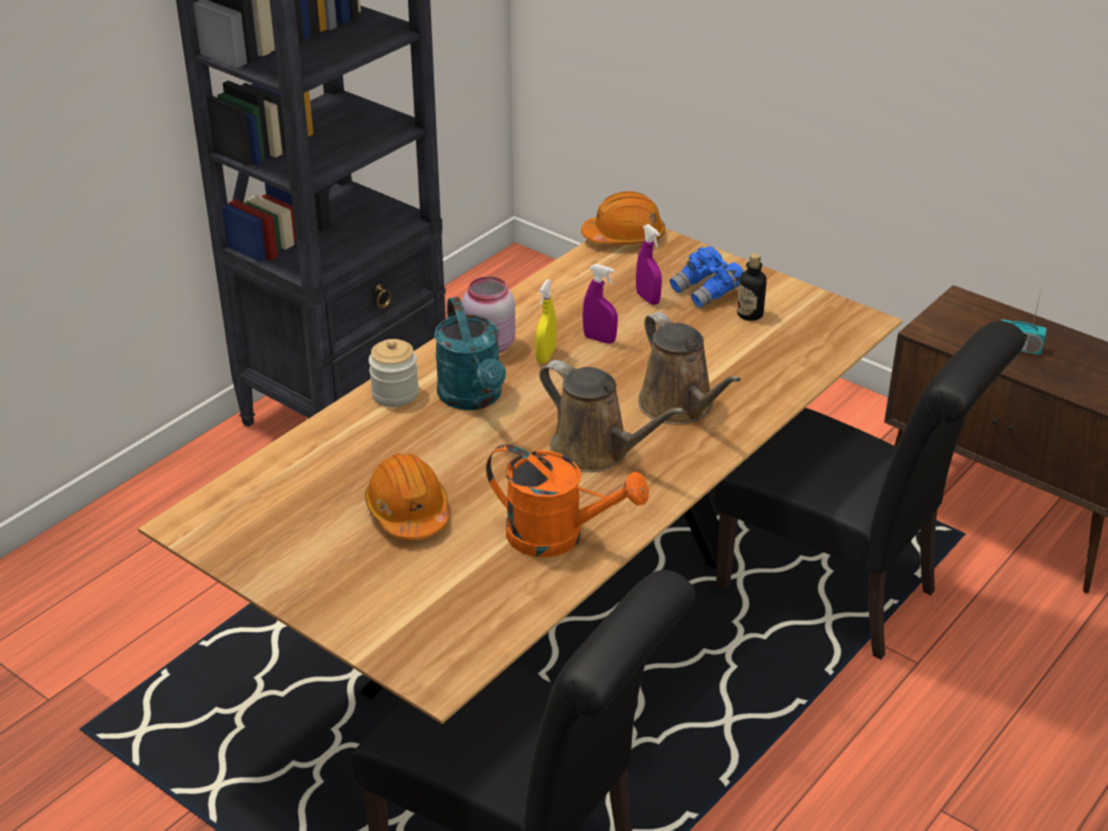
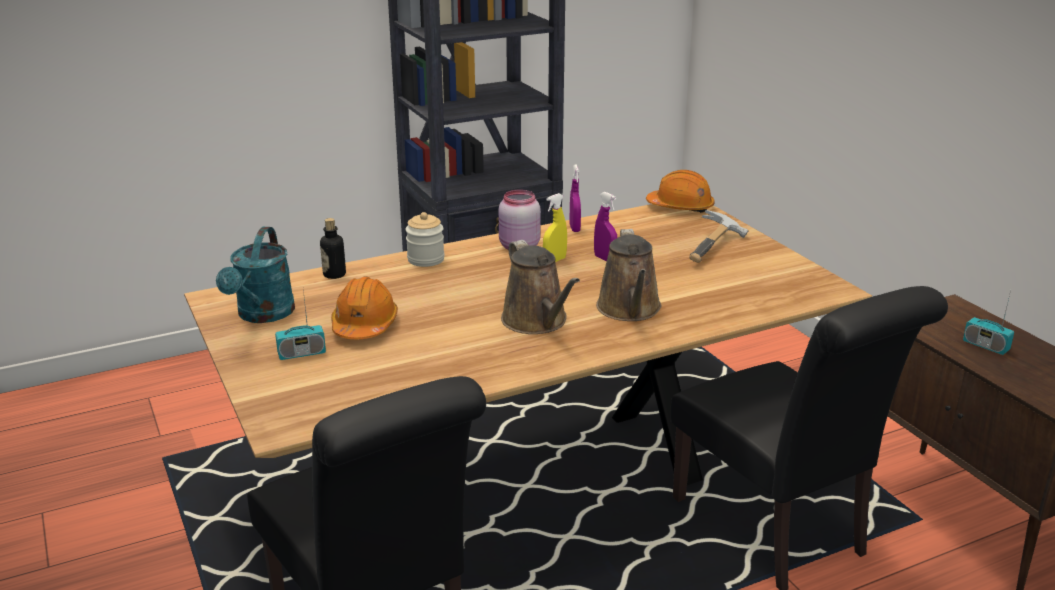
camera: 25 degrees right, 10 degrees down
(371, 573) = (301, 353): none -> radio
(473, 398) = (478, 273): turquoise watering can -> turquoise watering can (262, 315)
(558, 537) = (457, 365): orange watering can -> none
(648, 299) = (665, 243): purple spray bottle -> purple spray bottle (574, 228)
(707, 292) = (716, 248): blue binoculars -> hammer
(750, 314) = (739, 267): bottle -> bottle (334, 274)

